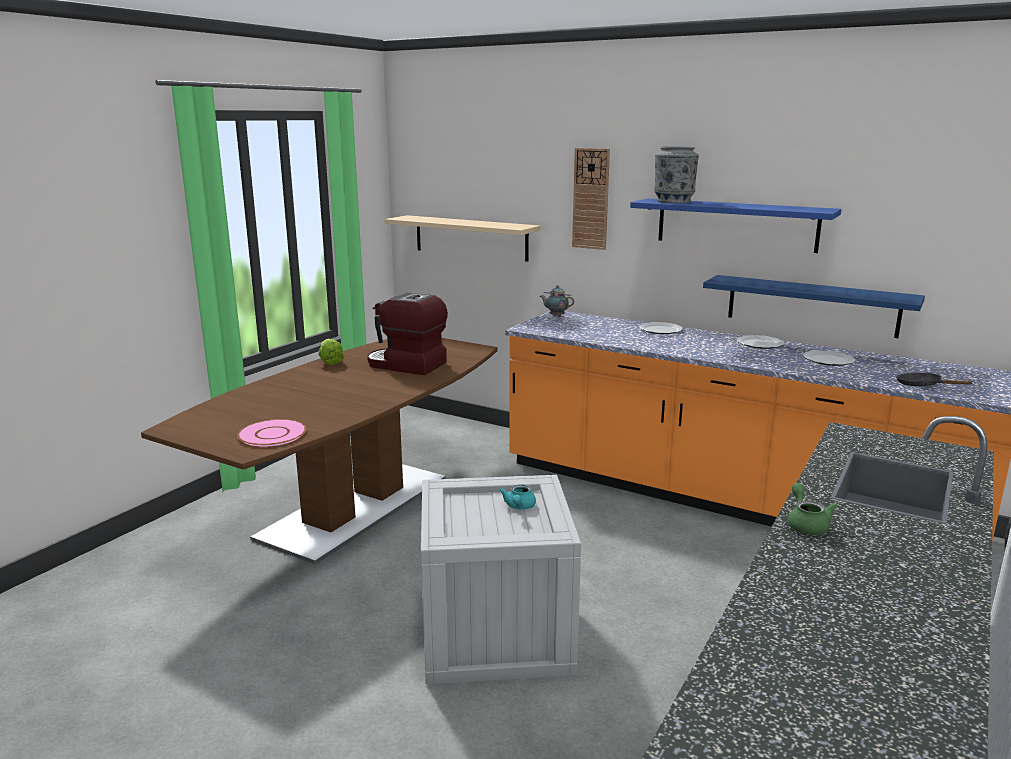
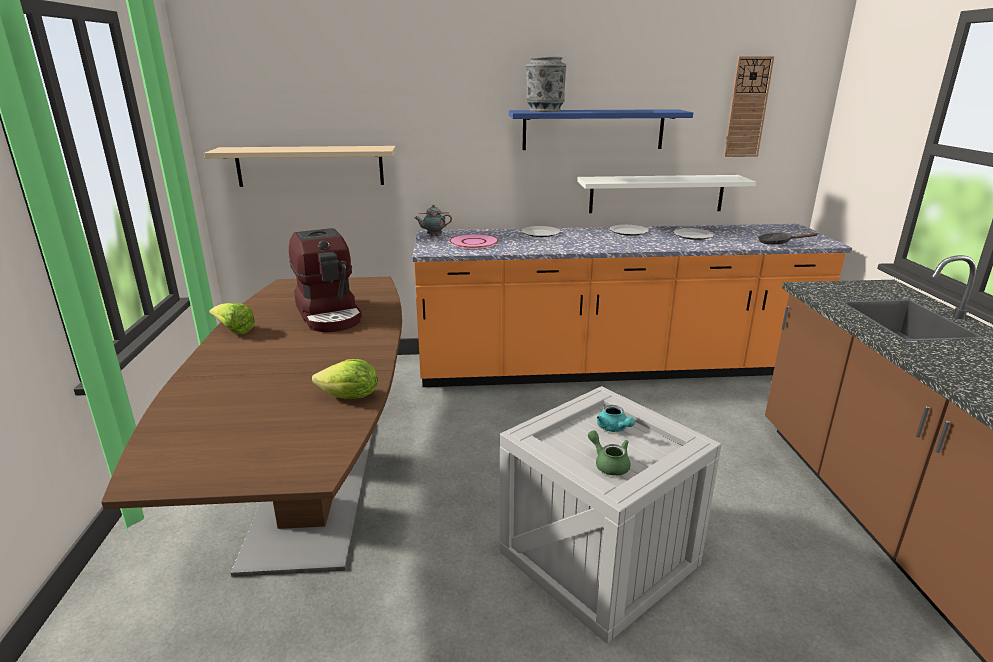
camera: 35 degrees left, 5 degrees up
(272, 434) = (308, 438): pink plate -> pink plate (473, 242)
(331, 419) = (350, 397): none -> lettuce
(405, 365) = (330, 314): coffee machine -> coffee machine turned 105 degrees counterclockwise
(591, 199) = (450, 114): wall clock -> wall clock (747, 107)
(806, 524) = (938, 366): green teapot -> green teapot (609, 464)
(811, 305) = (656, 194): blue shelf -> white shelf

